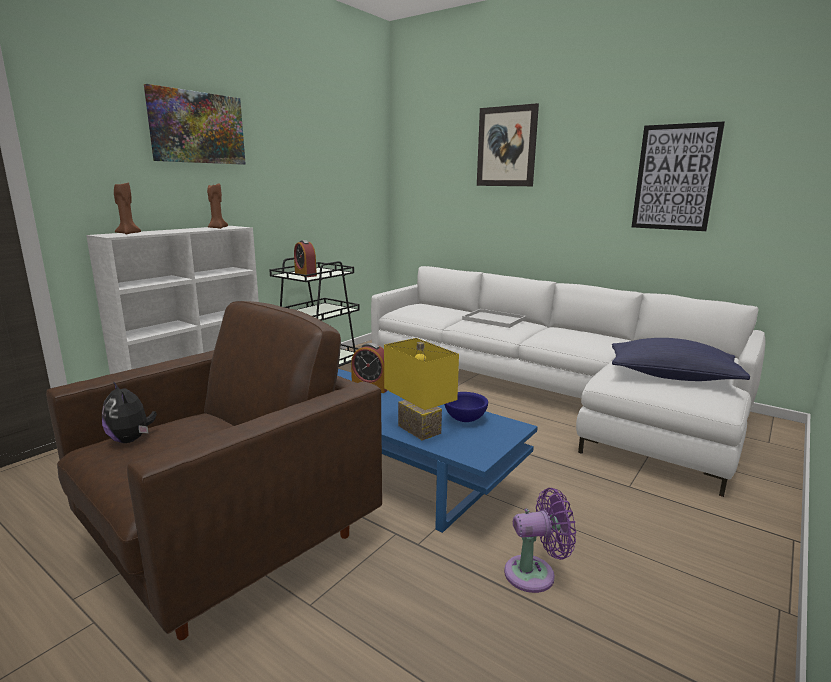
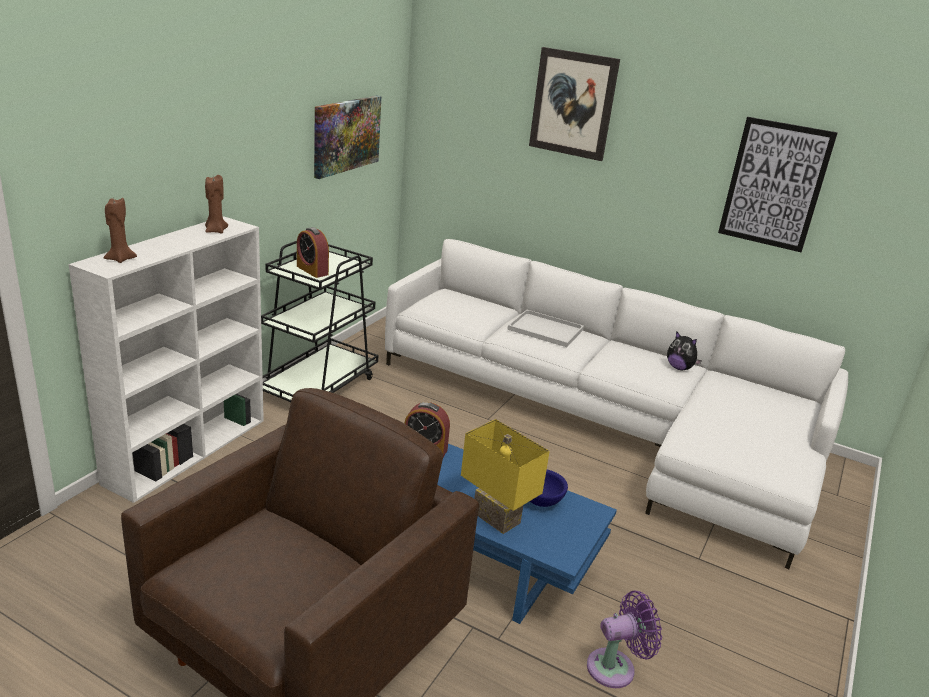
camera: 10 degrees left, 10 degrees up
(131, 439) = (217, 561): plush toy -> plush toy (679, 368)
(197, 128) = (189, 98): picture -> picture (346, 135)
(672, 376) = (750, 438): blue pillow -> none

